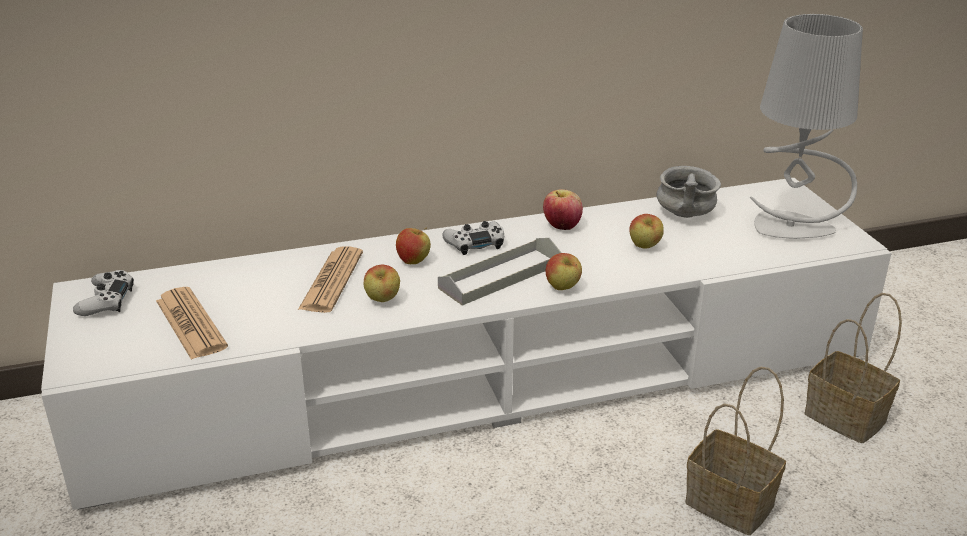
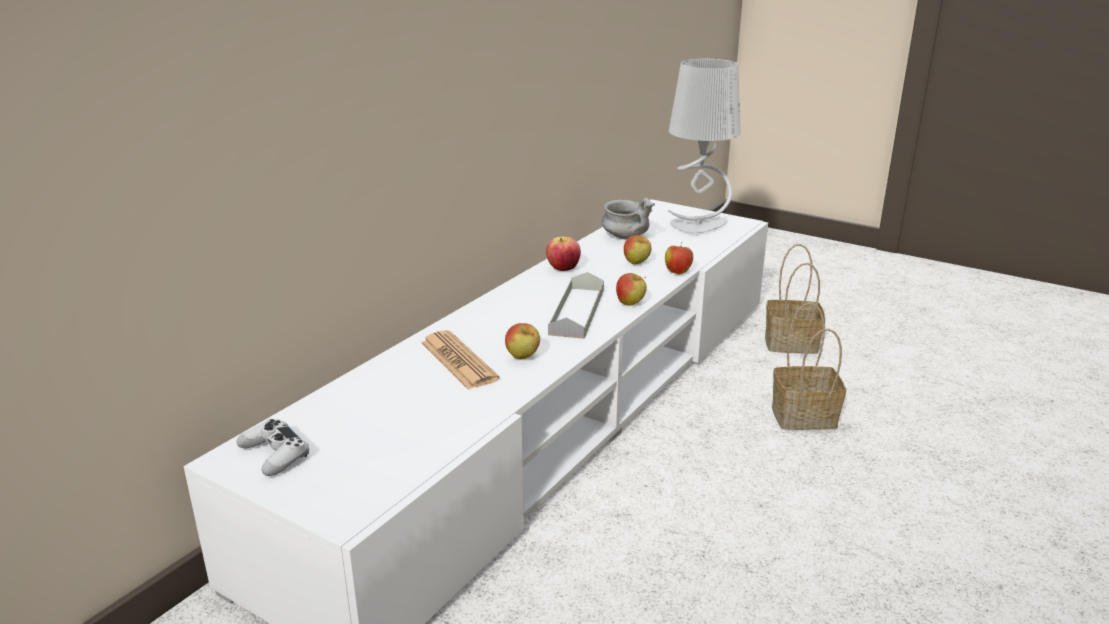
camera: 40 degrees left, 5 degrees down
(190, 324) = (393, 436): newspaper -> none
(414, 261) = (498, 325): apple -> apple (678, 272)
(475, 243) = (522, 299): white game controller -> none

